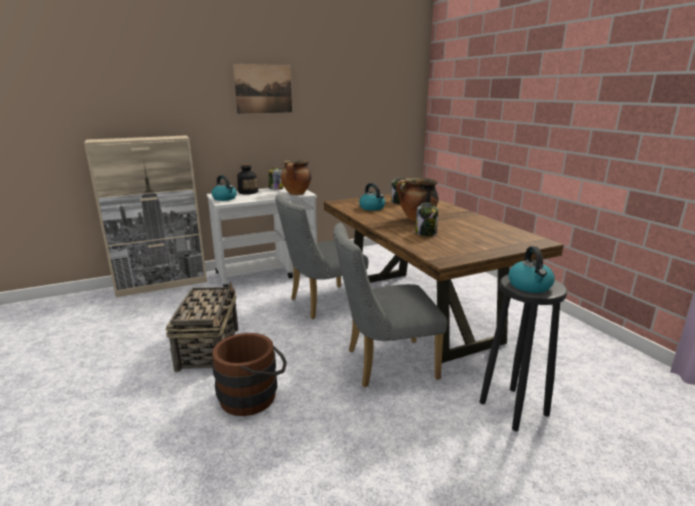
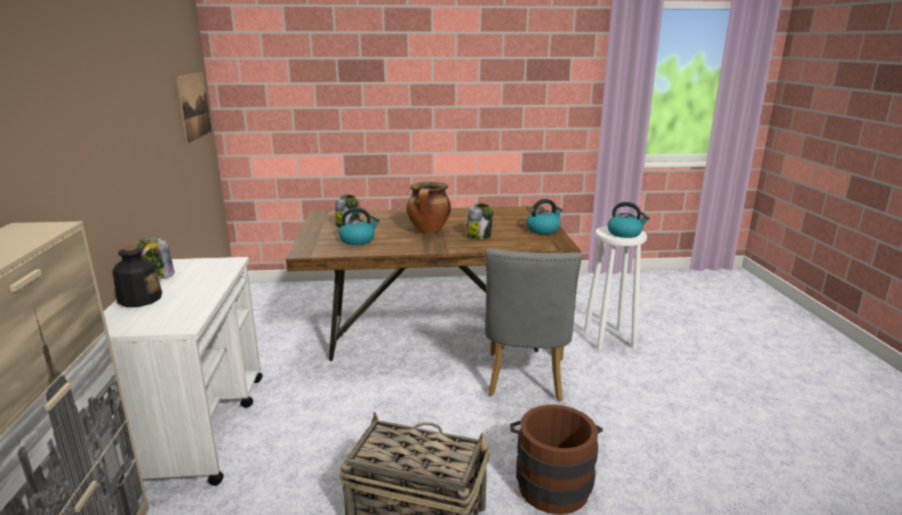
camera: 70 degrees left, 0 degrees up
(225, 198) = (156, 321): kettle -> kettle (543, 230)
(263, 89) = (85, 93): picture -> picture (194, 106)
(297, 193) = (220, 267): cooking pot -> none
(321, 303) = (360, 393): grey chair -> none
(513, 408) = (609, 340): black stool -> white stool

